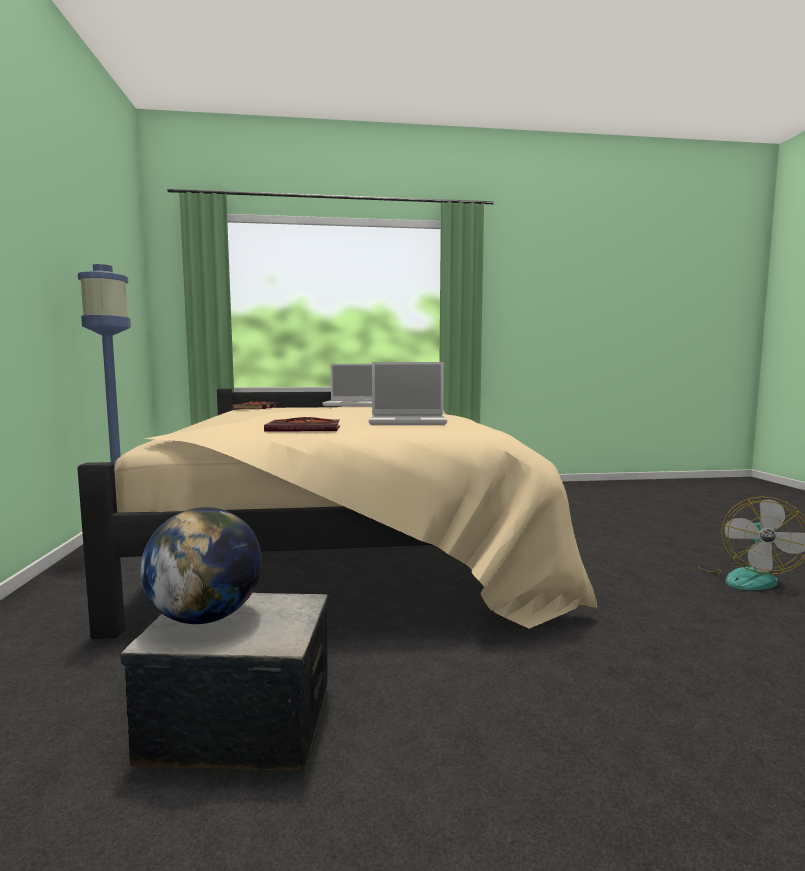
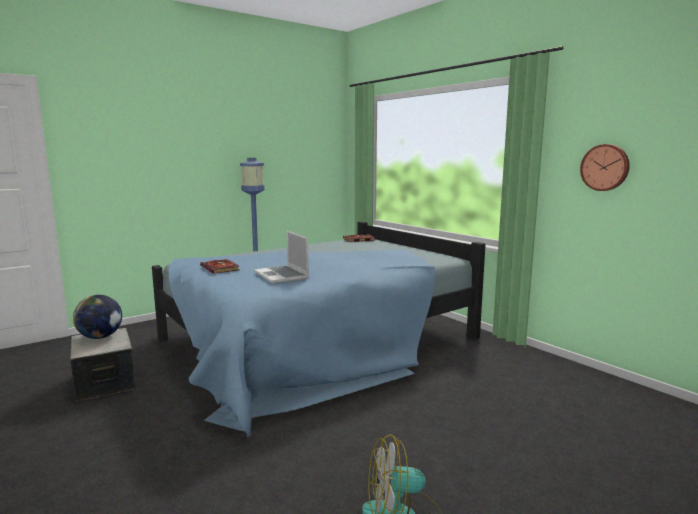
camera: 60 degrees right, 5 degrees up
(341, 539) = (317, 343): beige bed -> blue bed
(353, 405) = (390, 249): laptop -> none
(526, 310) = (605, 167): none -> wall clock

